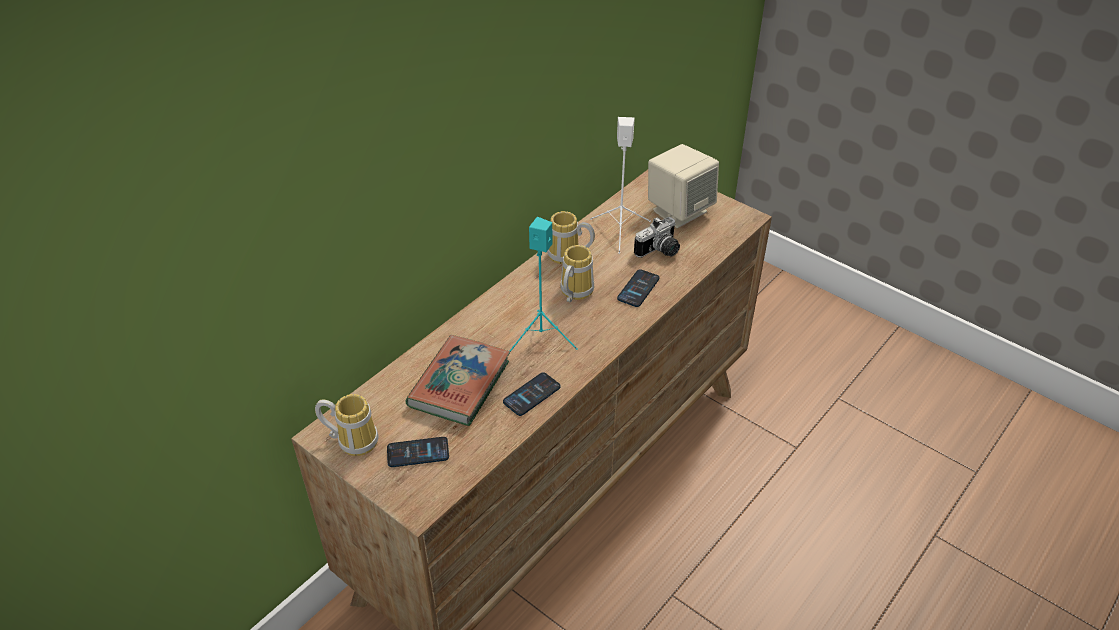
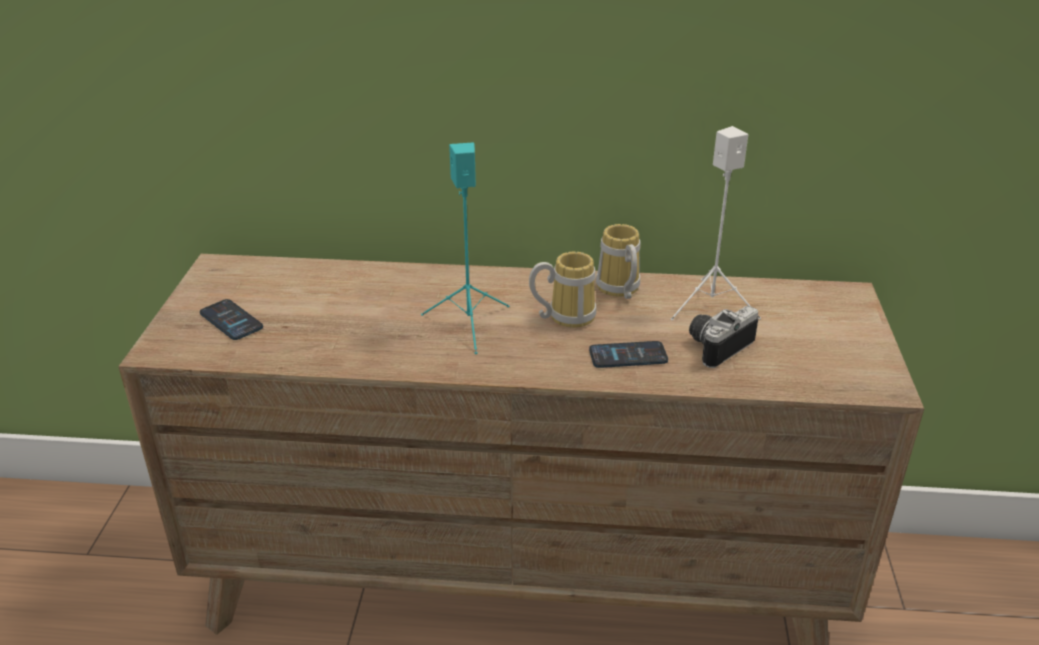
camera: 55 degrees right, 10 degrees down
(353, 439) = (222, 281): mug -> none
(459, 384) = (347, 305): book -> none
(531, 395) = (373, 353): phone -> none
(660, 251) = (716, 346): camera -> camera turned 120 degrees clockwise
(679, 211) = (812, 331): beige speaker -> none

